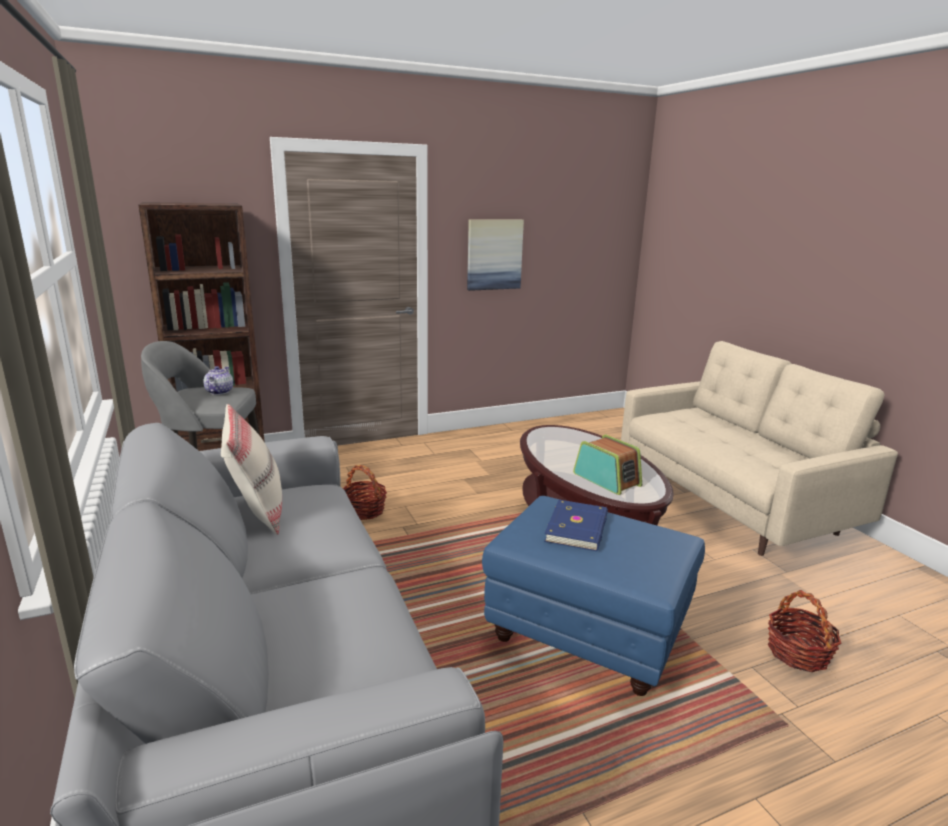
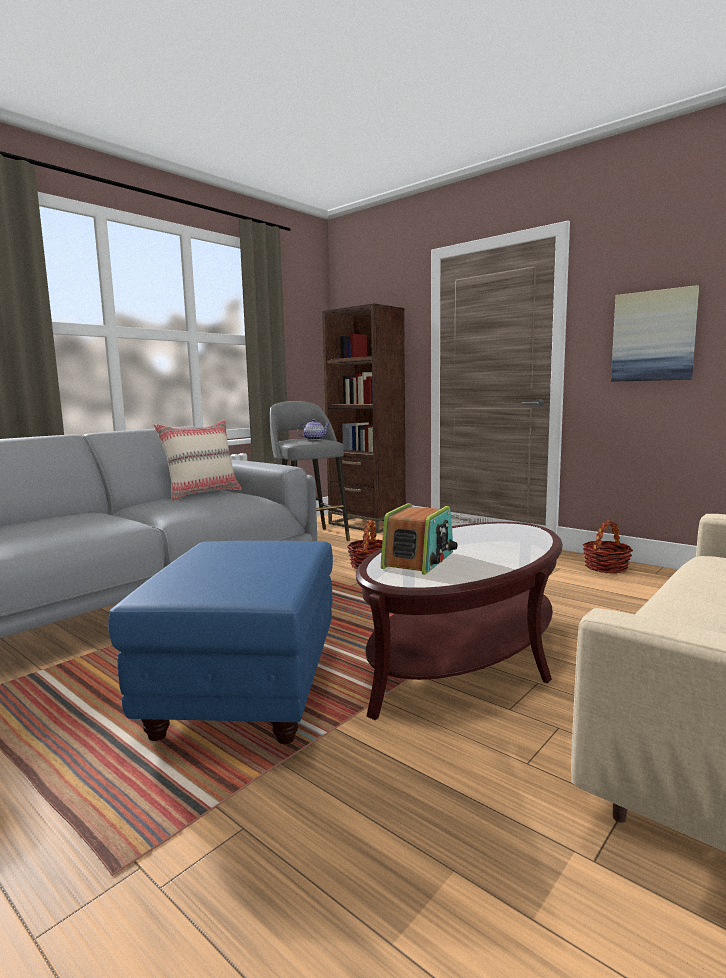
camera: 65 degrees right, 10 degrees down
(578, 528) = (253, 555): blue book -> none
(797, 653) = (308, 884): basket -> basket (606, 567)

